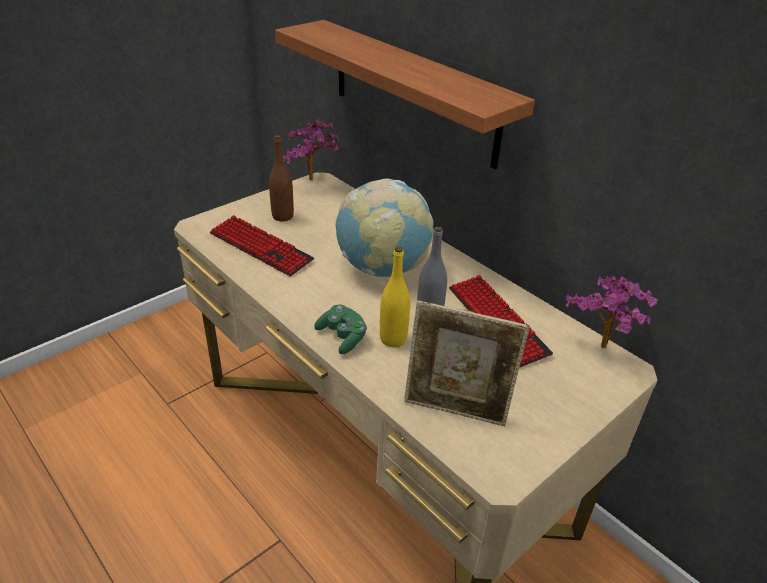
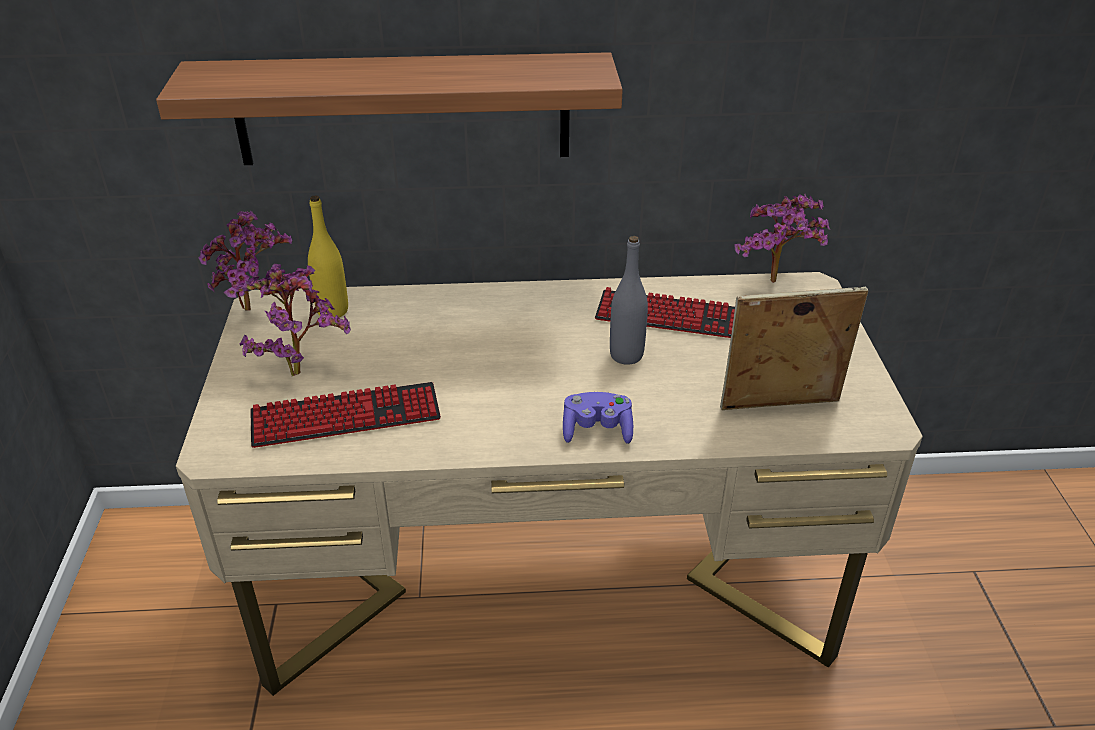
camera: 50 degrees left, 0 degrees up
(282, 216) = (300, 369): brown bottle -> potted plant
(342, 337) = (597, 430): green game controller -> purple game controller
(382, 268) = (506, 345): globe -> none
(393, 339) = (637, 396): yellow bottle -> yellow bottle (332, 311)
(456, 410) = (779, 408): picture frame -> picture frame turned 150 degrees counterclockwise

